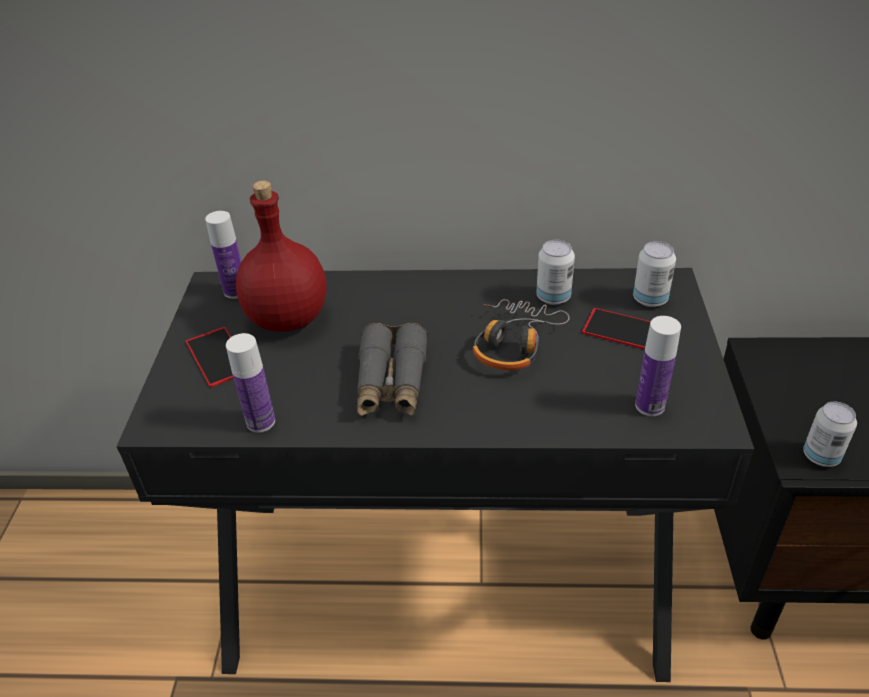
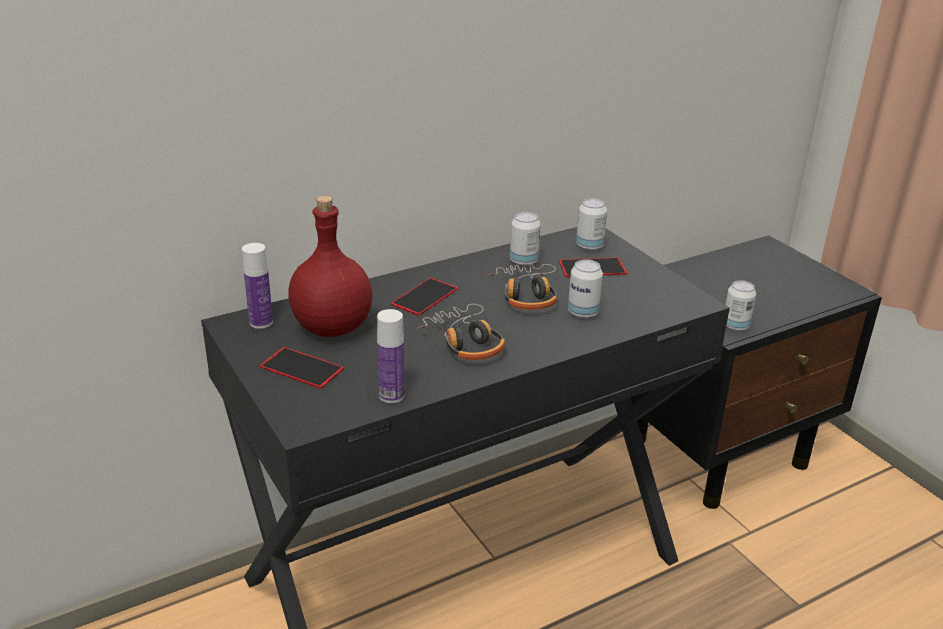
camera: 35 degrees left, 10 degrees down
(391, 382) = (464, 342): grey binoculars -> headphones
(407, 310) = (425, 296): none -> phone
(555, 390) = (583, 313): none -> can
(650, 406) = (650, 304): bottle -> none

